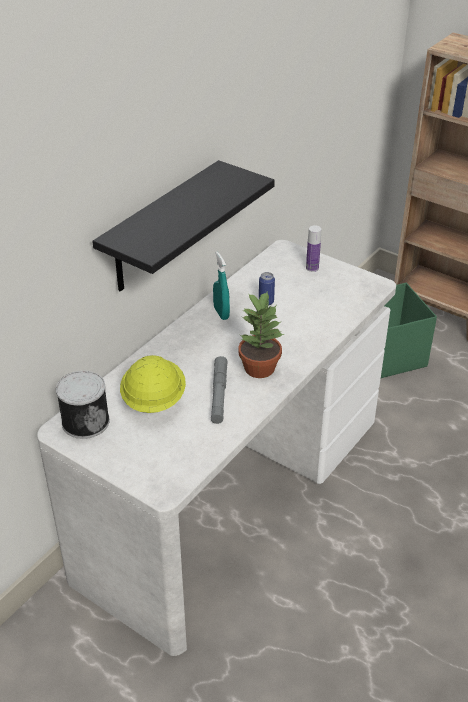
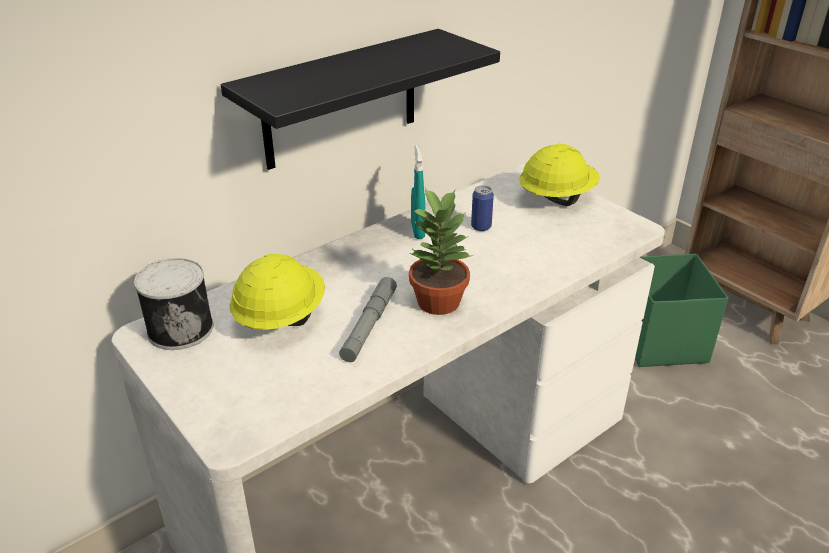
camera: 15 degrees right, 5 degrees down
(312, 268) = (556, 198): bottle -> yellow hard hat

